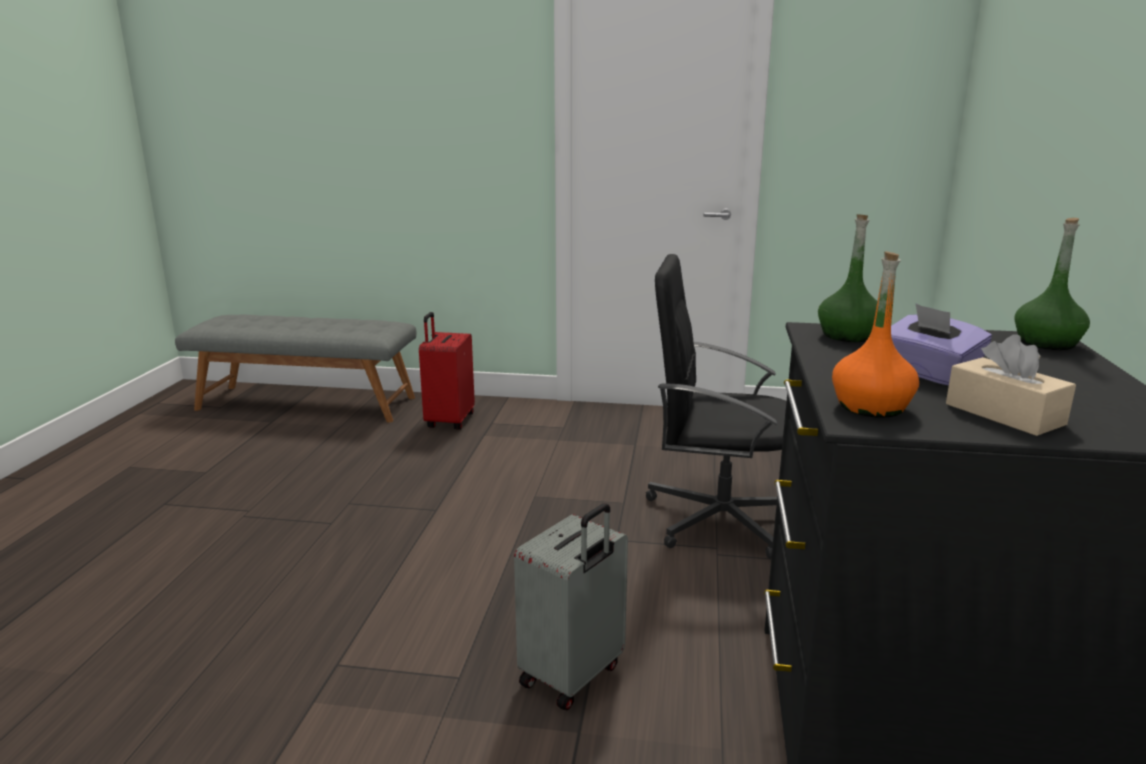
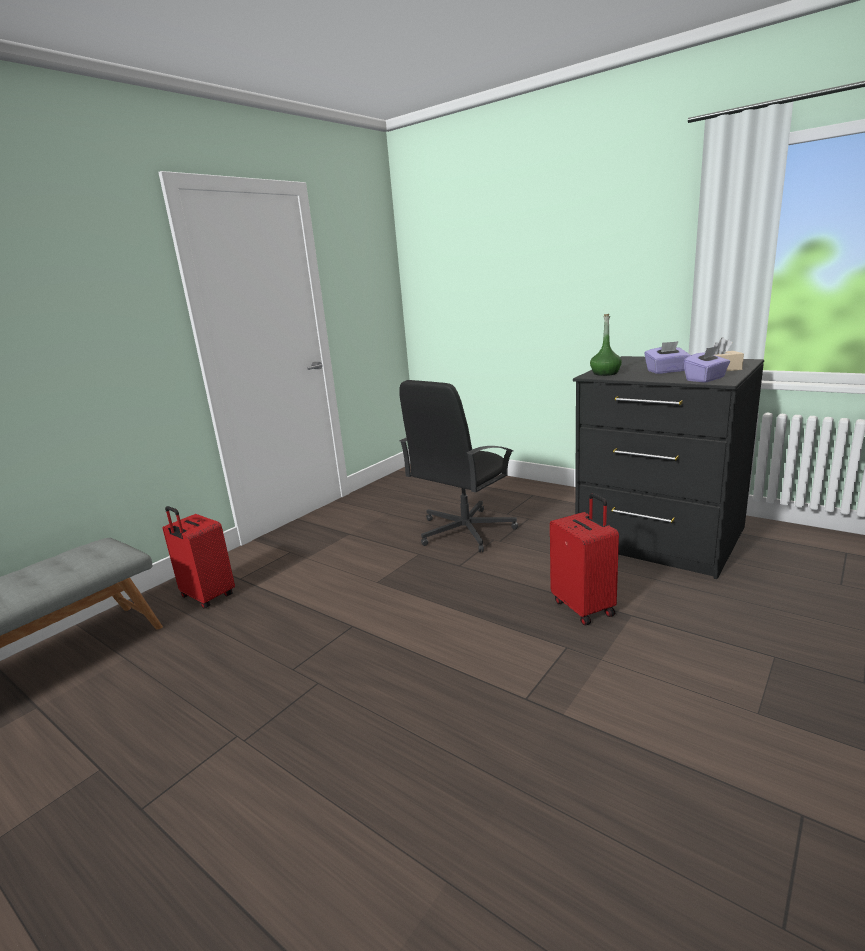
camera: 60 degrees left, 0 degrees up
(573, 676) = (584, 607): grey suitcase -> red suitcase
(871, 406) = (705, 379): orange bottle -> purple tissue box
(1046, 343) = (635, 358): green bottle -> none

